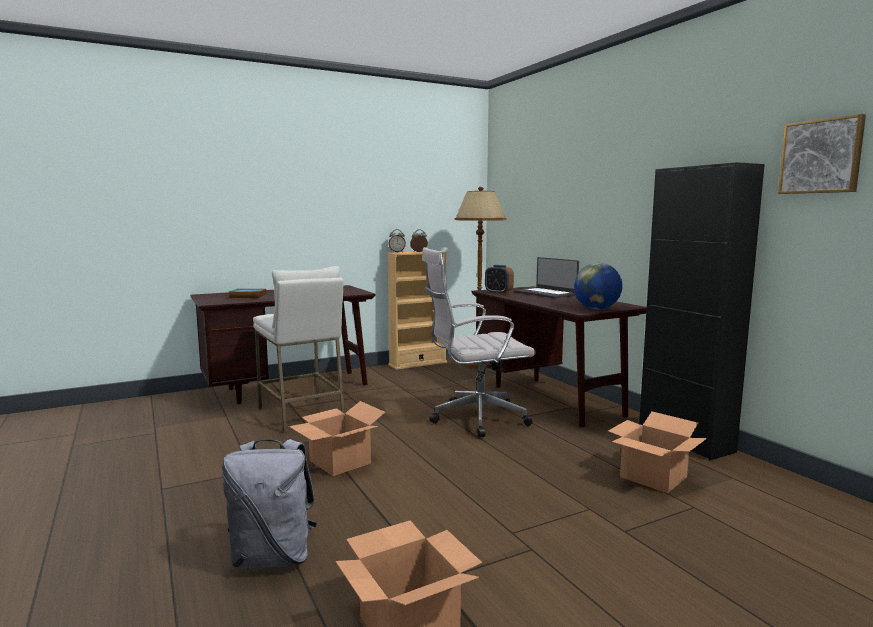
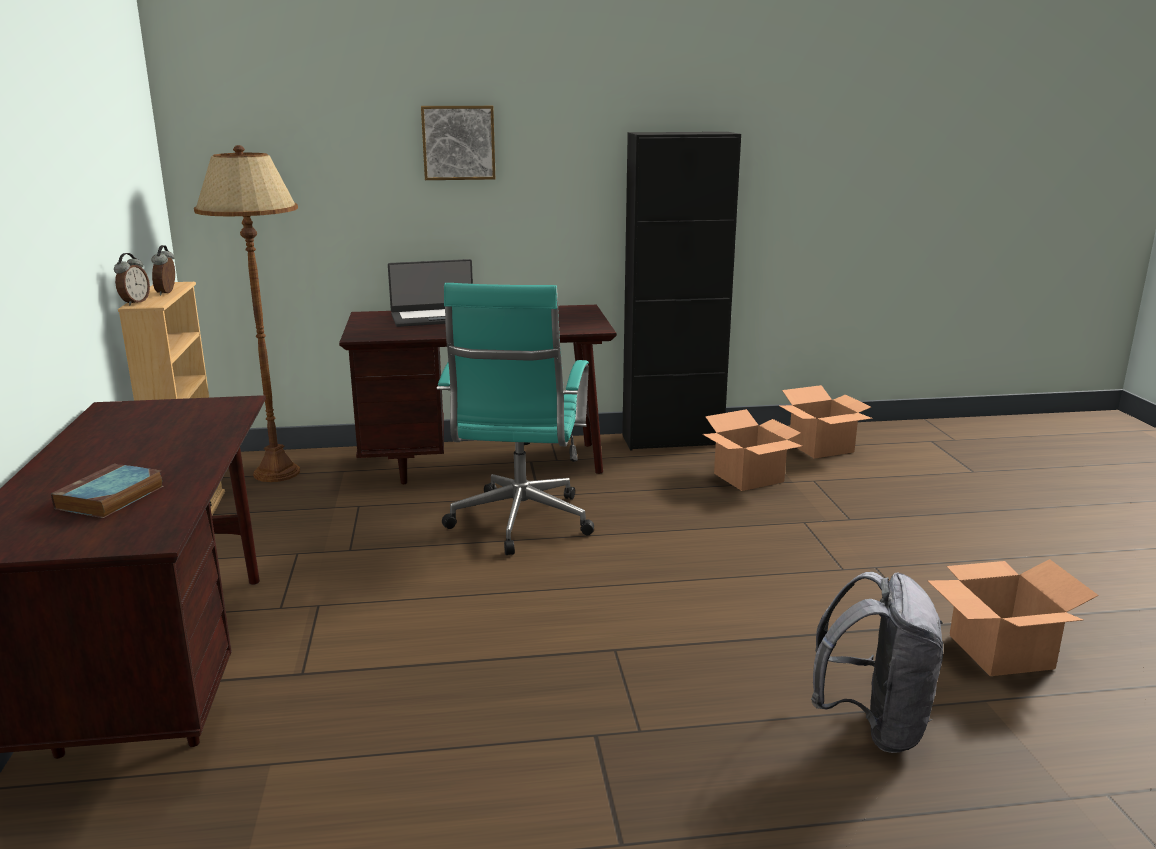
camera: 70 degrees left, 10 degrees up
(301, 414) = (357, 665): white stool -> none
(340, 462) = (608, 647): cardboard box -> cardboard box (821, 447)
(474, 419) = (519, 524): white office chair -> turquoise office chair
(498, 292) = (390, 334): alarm clock -> none
(596, 309) = (584, 320): globe -> none
(821, 156) = (777, 127): picture -> picture (458, 142)

